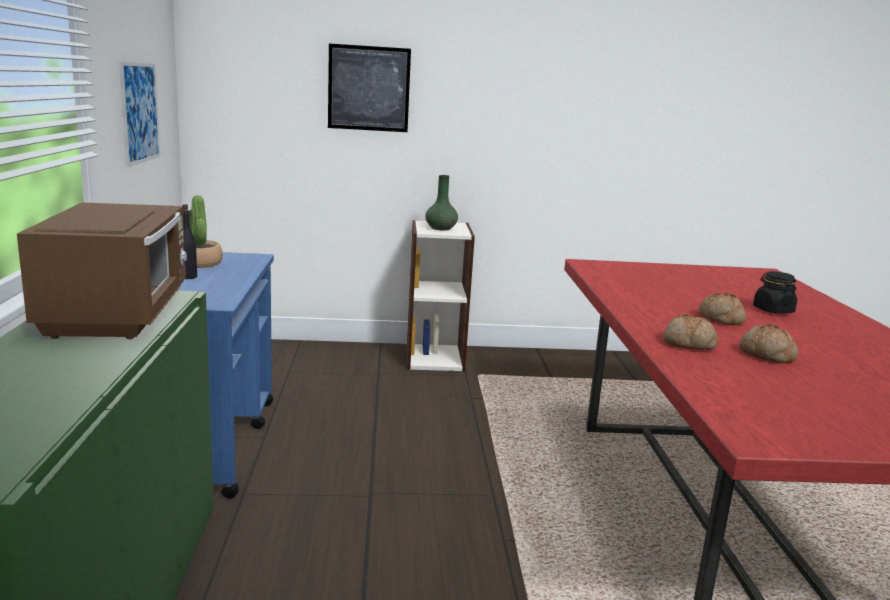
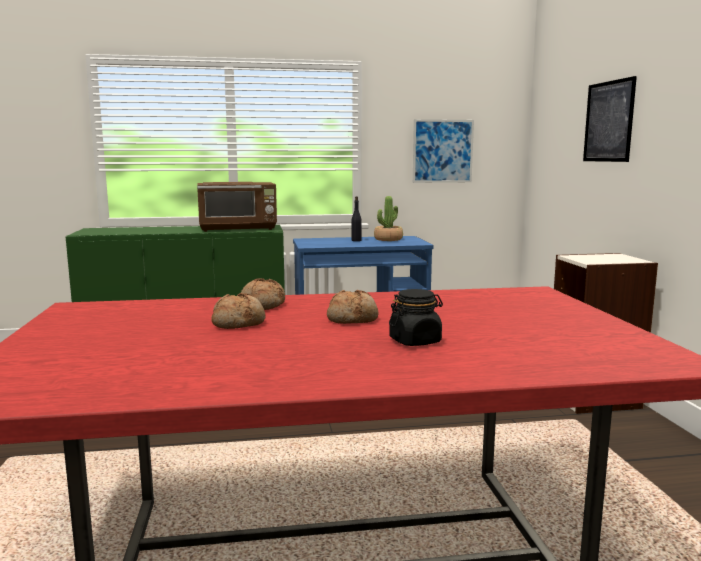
camera: 85 degrees right, 5 degrees down
(441, 228) = (598, 258): green vase -> none

